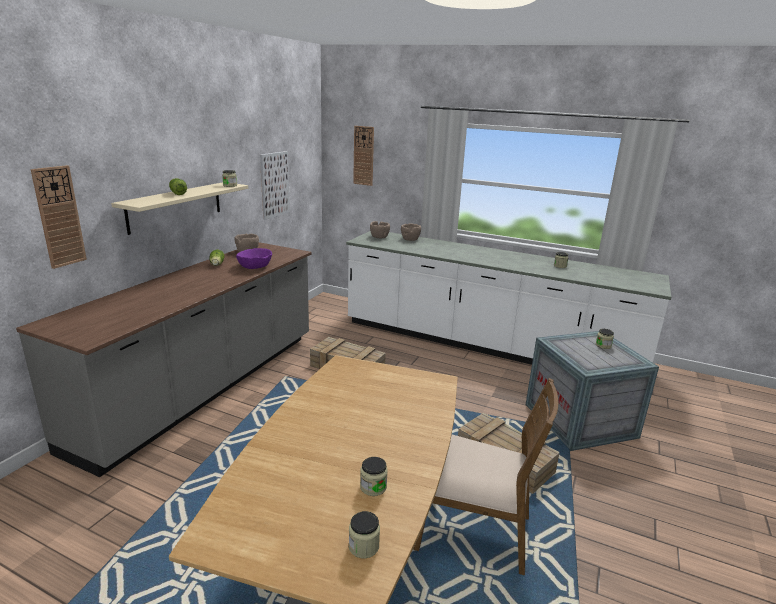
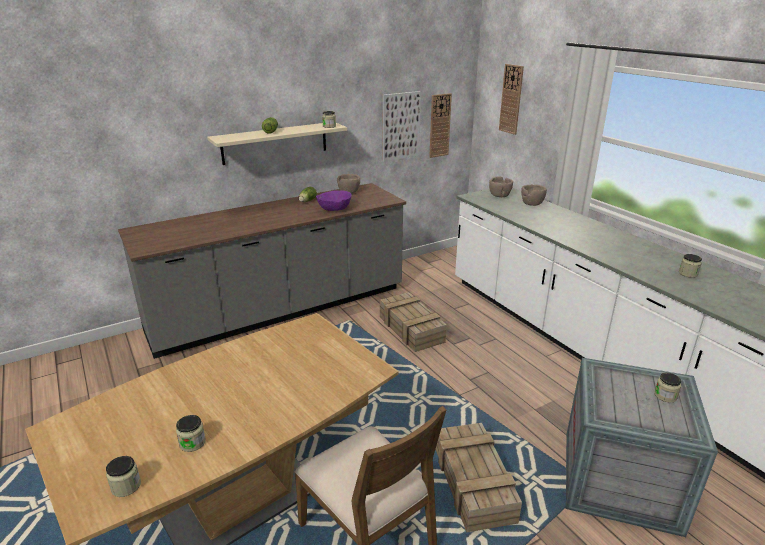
camera: 35 degrees right, 5 degrees up
(59, 217) = (158, 146): wall clock -> wall clock (439, 125)

